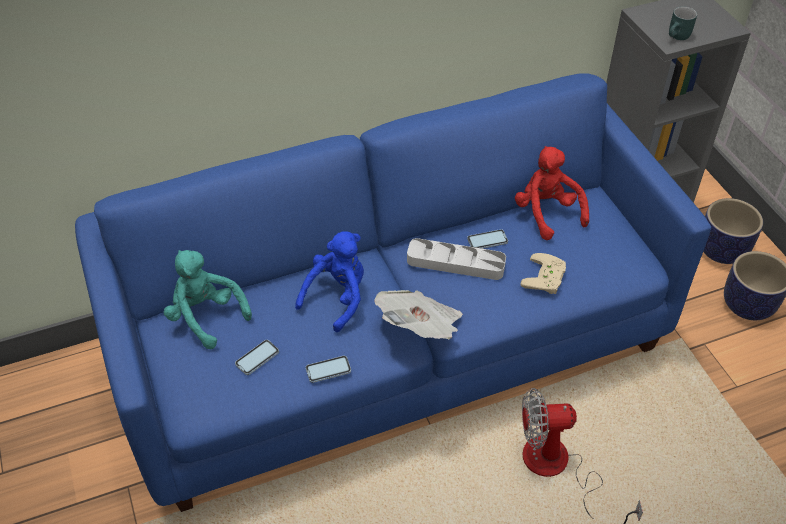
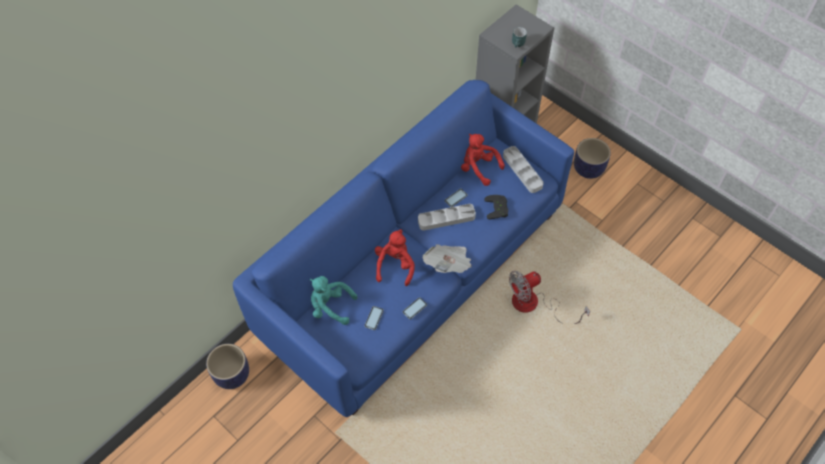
camera: 25 degrees left, 10 degrees up
(337, 297) = (395, 265): blue plush toy -> red plush toy
(546, 278) = (498, 208): beige game controller -> black game controller
(615, 241) = (522, 171): none -> grey tray
(722, 250) = (561, 139): planter -> planter (232, 374)

